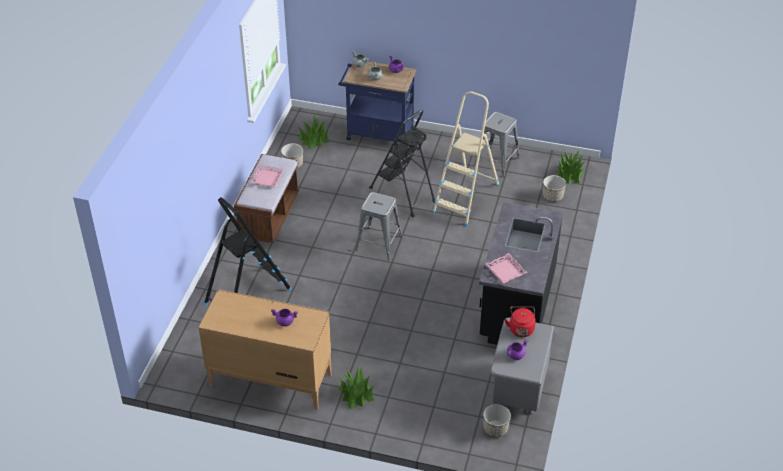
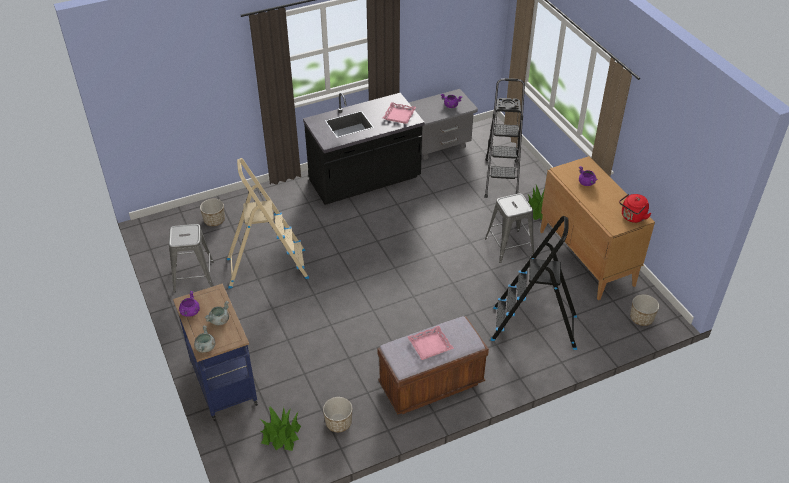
camera: 130 degrees left, 0 degrees up
(379, 243) = (381, 288): grey stool -> grey stool (509, 246)
(403, 195) = (303, 310): step ladder -> step ladder (501, 177)
(495, 428) = (483, 140): planter -> planter (641, 318)
(521, 328) = (424, 114): red kettle -> red kettle (632, 217)
(569, 174) = (172, 225): potted plant -> none

